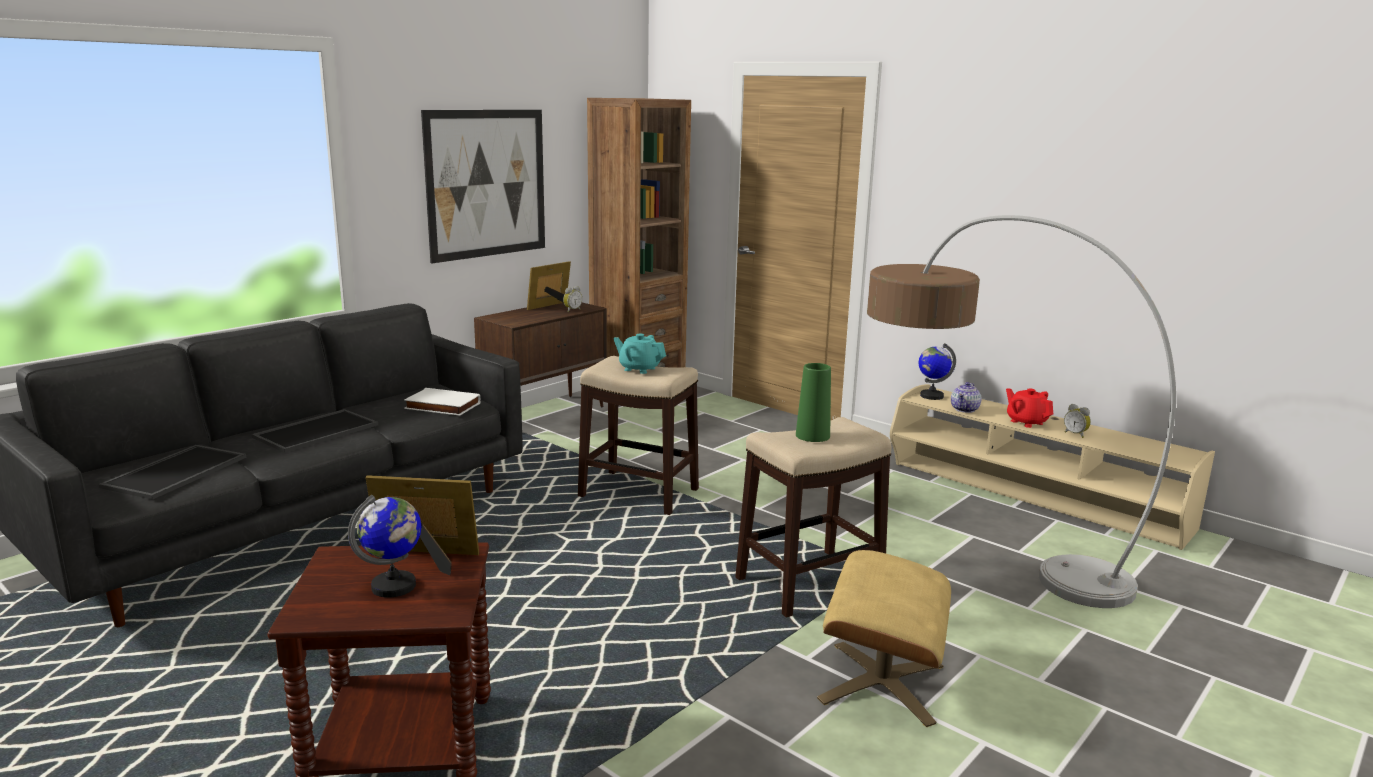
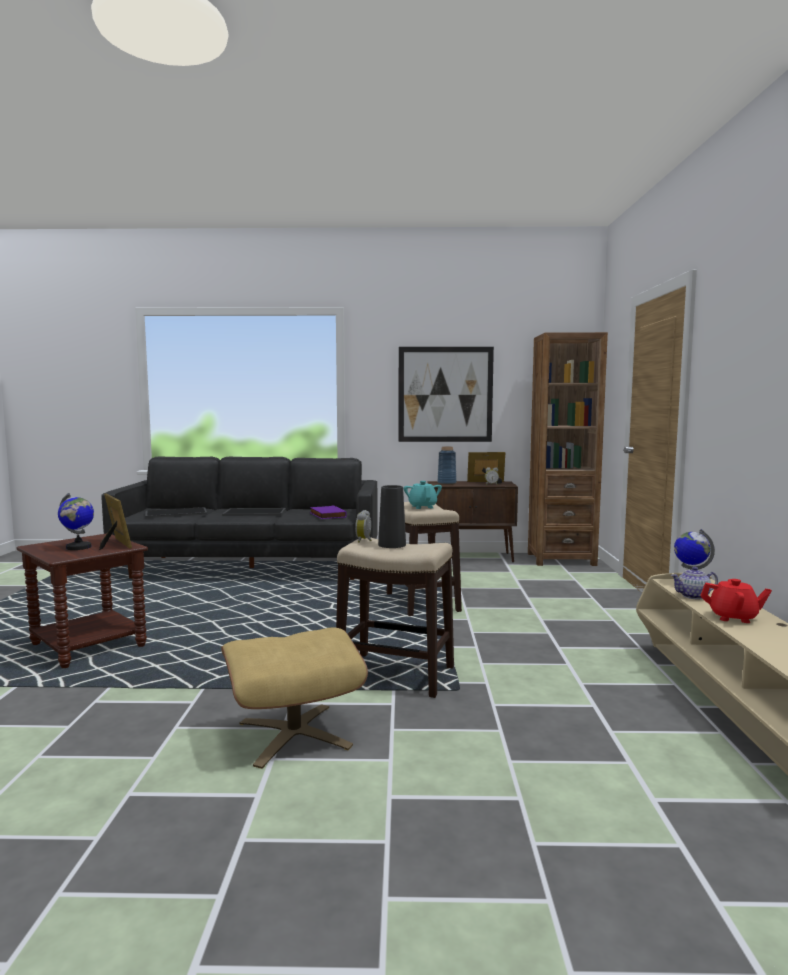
camera: 50 degrees right, 10 degrees down
(441, 406) = (326, 515): white book -> purple book
(513, 317) = (446, 483): none -> blue vase
(812, 436) = (392, 545): green vase -> black vase
(971, 543) = (578, 708): floor lamp -> none
(1026, 422) = (733, 617): red teapot -> red teapot turned 90 degrees clockwise
(1076, 434) = (764, 638): alarm clock -> alarm clock (365, 541)

